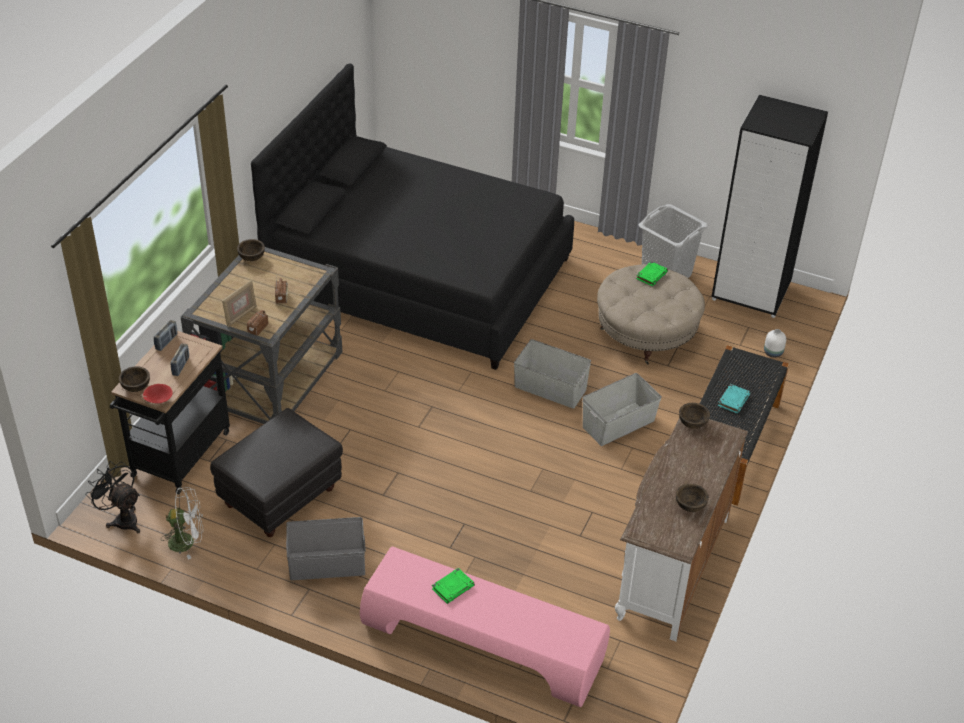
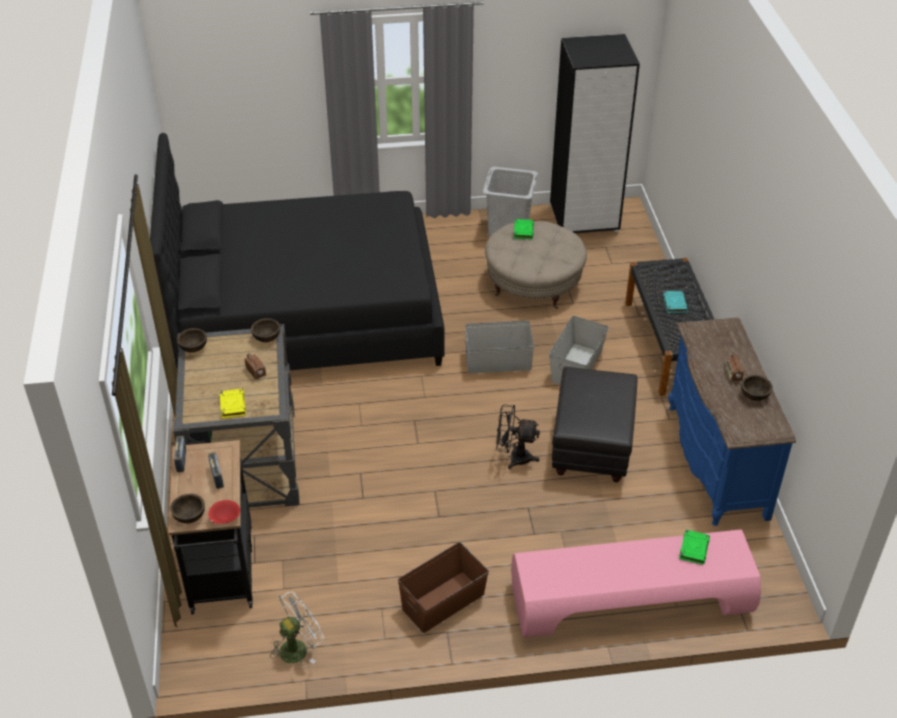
camera: 30 degrees left, 0 degrees up
(122, 519) = (216, 658): black fan -> black fan (514, 457)
(240, 316) = (232, 405): picture frame -> yellow book
(257, 329) = (260, 410): radio -> radio (732, 374)
(281, 497) = (350, 563): black ottoman -> black ottoman (592, 447)
(326, 563) = (442, 601): grey storage box -> brown storage box
(453, 587) = (597, 562): green book -> green book (693, 548)
(670, 566) = (714, 462): white dresser -> blue dresser
(692, 423) = (694, 329): brown bowl -> brown bowl (266, 337)
(773, 353) = (641, 259): white vase -> none

